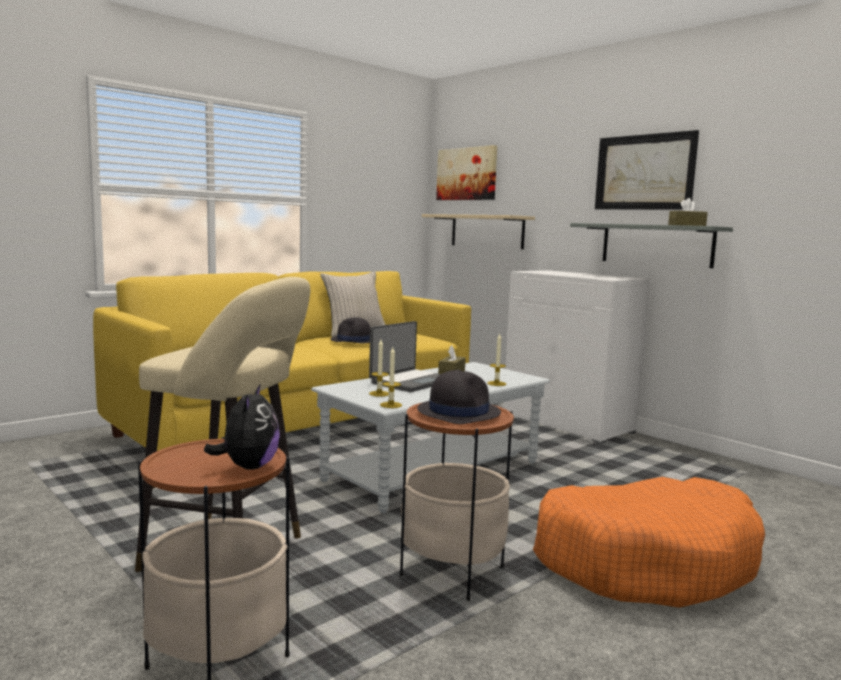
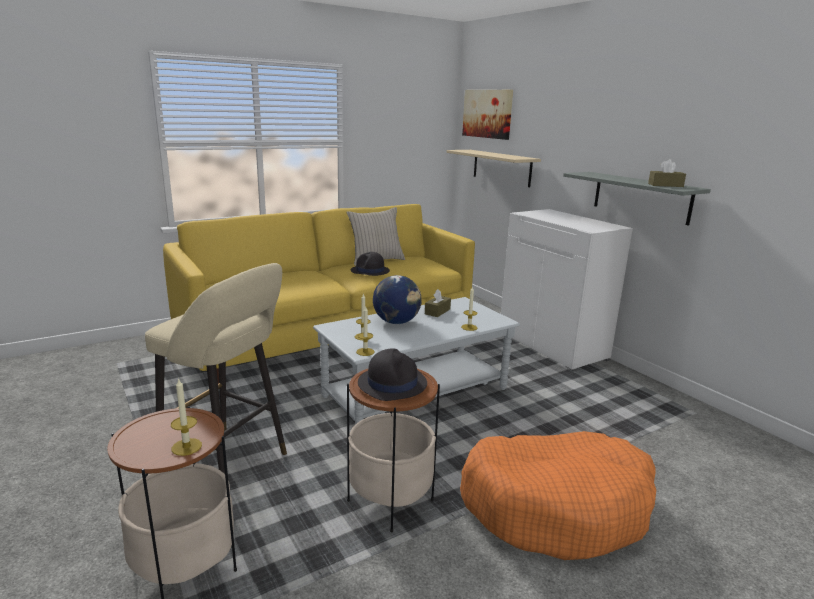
camera: 10 degrees right, 10 degrees up
(248, 467) = (186, 447): plush toy -> candle
(410, 382) = (396, 322): laptop -> globe
(644, 172) = (636, 127): picture -> none

